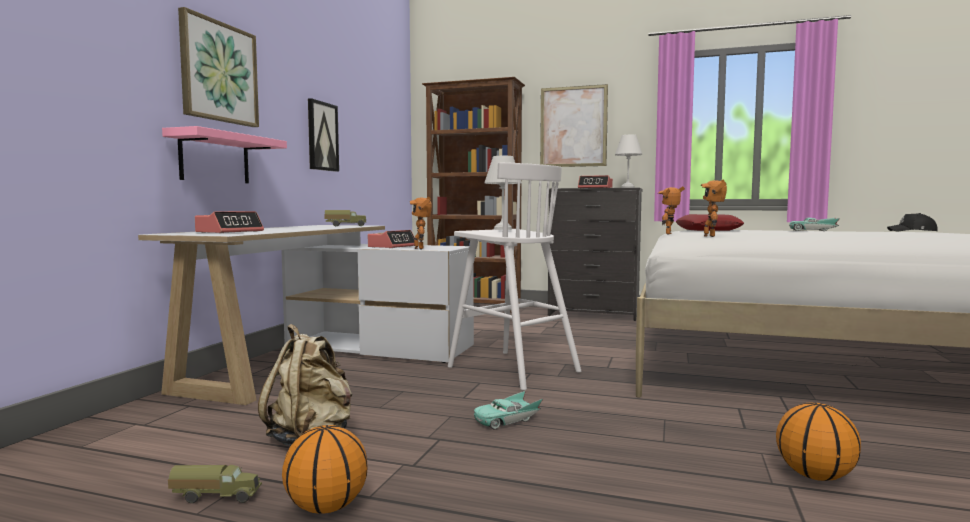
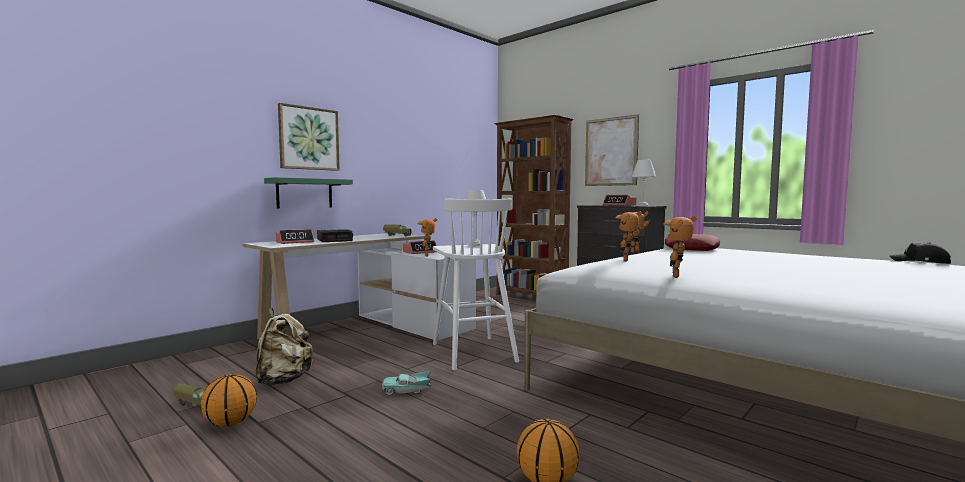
camera: 25 degrees right, 0 degrees up
(215, 158) = (304, 193): pink shelf -> green shelf
(283, 230) = (335, 240): none -> alarm clock
(322, 136) = (400, 170): picture -> none
(812, 230) = (797, 255): turquoise toy car -> none
(816, 243) = (679, 276): none -> toy robot

